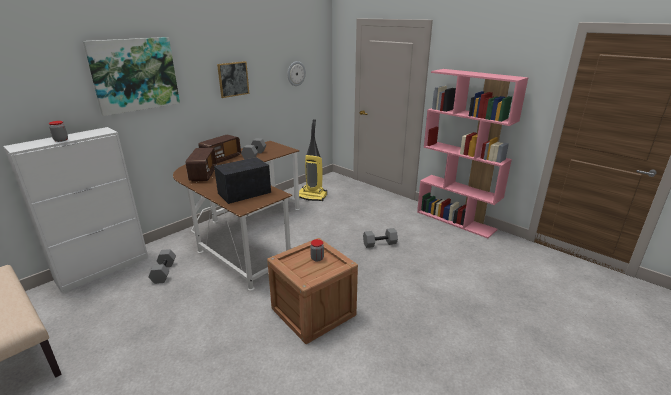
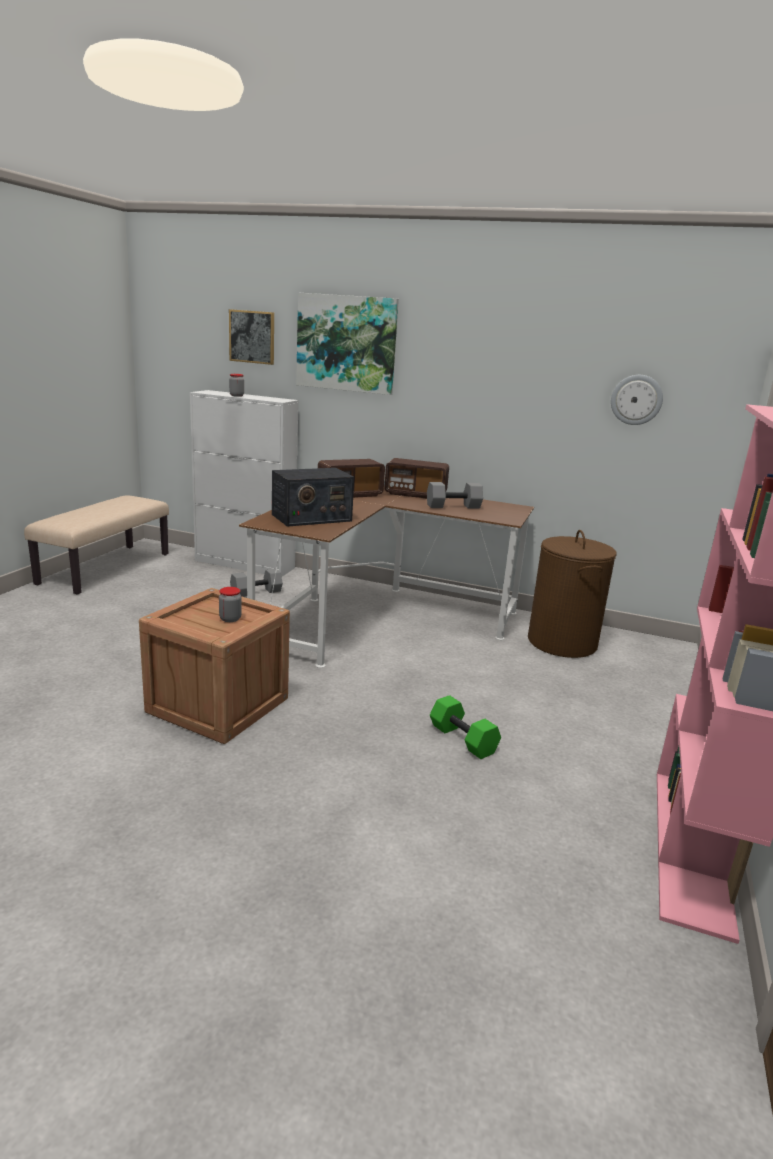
camera: 65 degrees right, 5 degrees down
(233, 79) = (490, 380): picture -> picture (252, 337)
(244, 193) = (311, 518): radio -> radio turned 120 degrees clockwise
(312, 196) = (562, 642): vacuum cleaner -> brown laundry basket
(380, 243) = (464, 739): grey dumbbell -> green dumbbell

